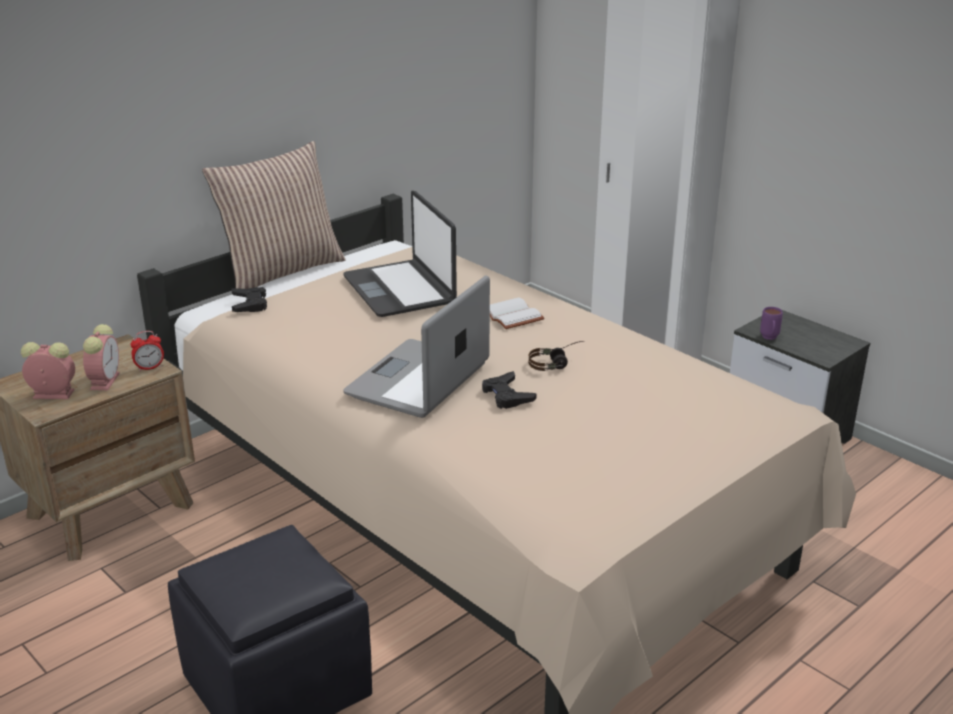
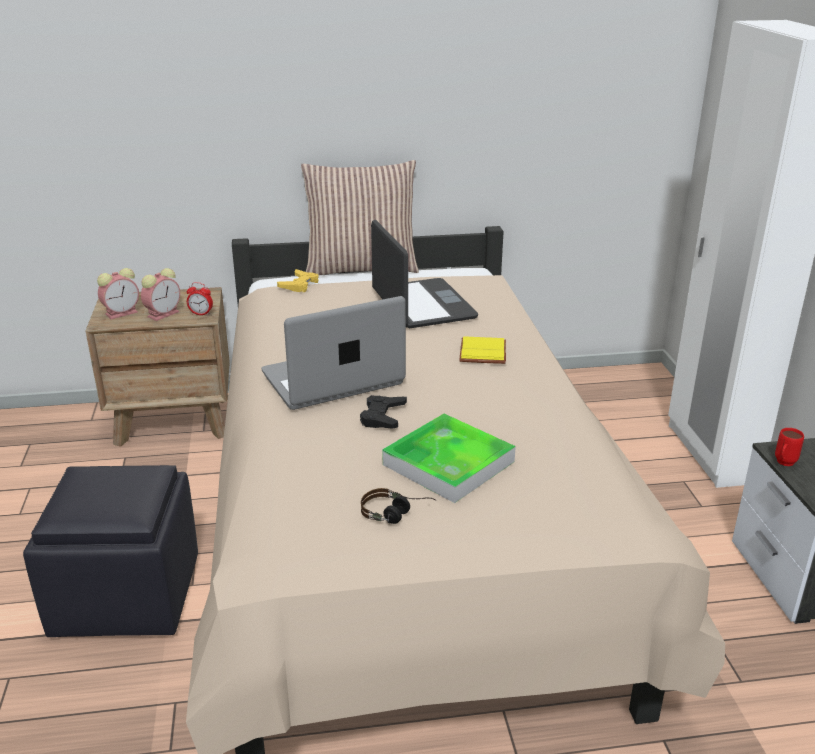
camera: 35 degrees right, 0 degrees up
(52, 394) = (122, 313): alarm clock -> alarm clock turned 105 degrees clockwise
(249, 304) = (299, 285): black game controller -> yellow game controller
(400, 290) = (421, 305): laptop -> laptop turned 150 degrees clockwise
(513, 315) = (484, 353): white book -> yellow book
(556, 363) = (463, 404): headphones -> headphones (397, 515)
(609, 412) = (448, 463): none -> tray
(769, 338) = (783, 464): purple mug -> red mug

